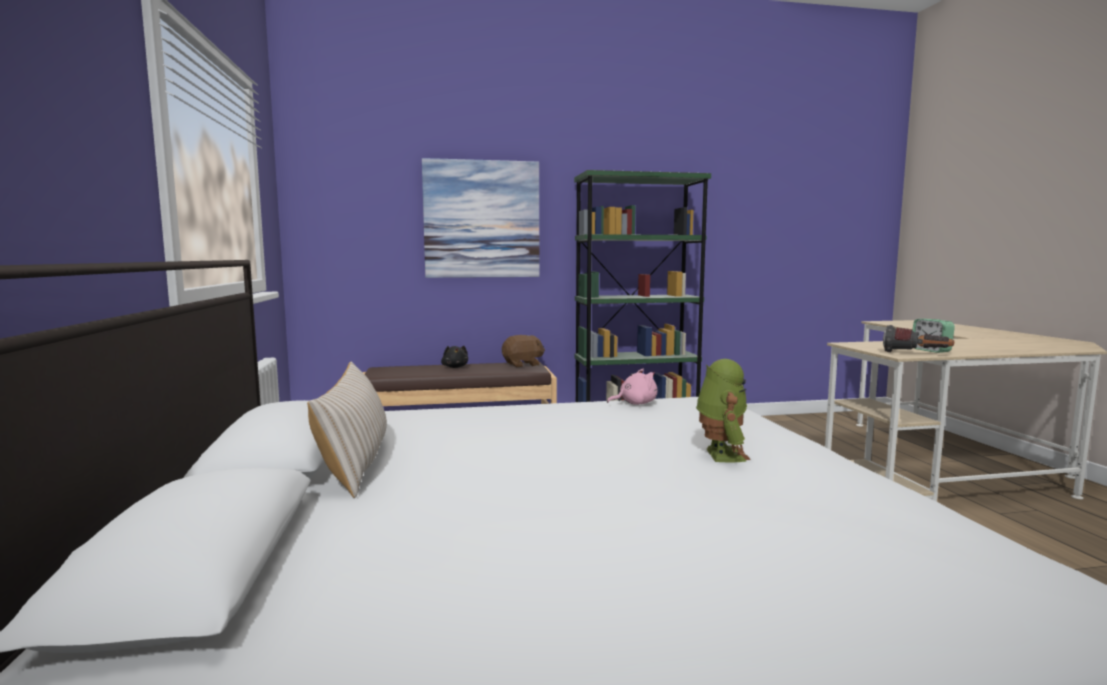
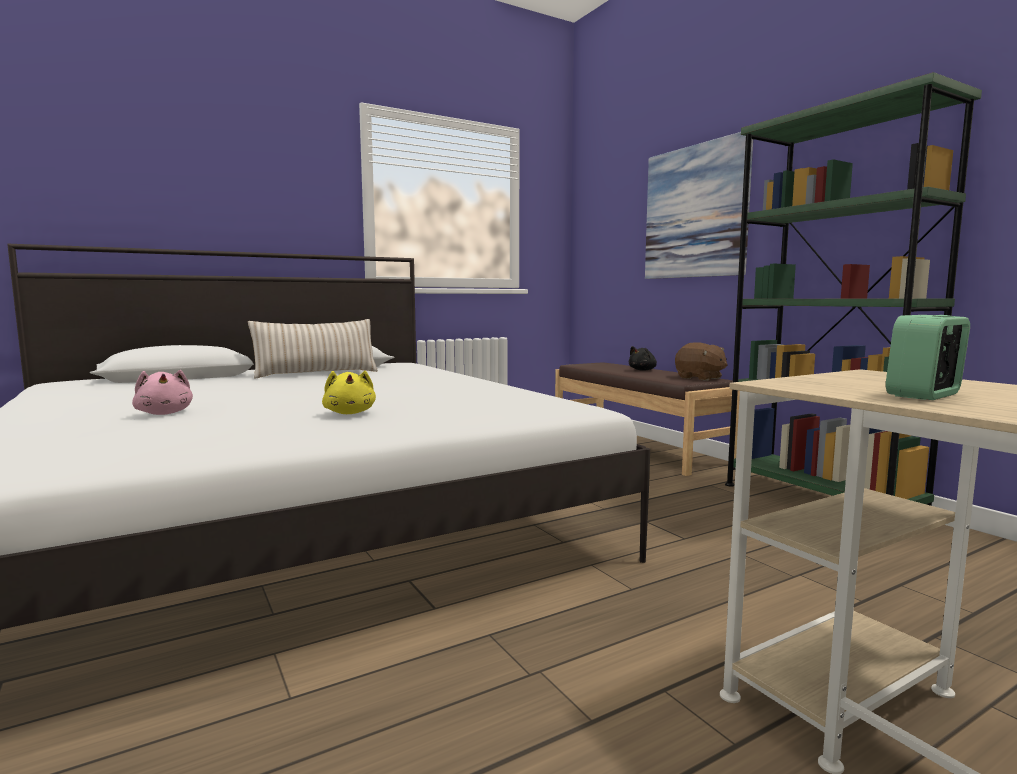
camera: 70 degrees right, 0 degrees up
(635, 403) = (525, 394): pink plush toy -> pink plush toy (164, 413)
(720, 455) = (350, 413): toy robot -> yellow plush toy
(916, 354) = (822, 388): flashlight -> none

